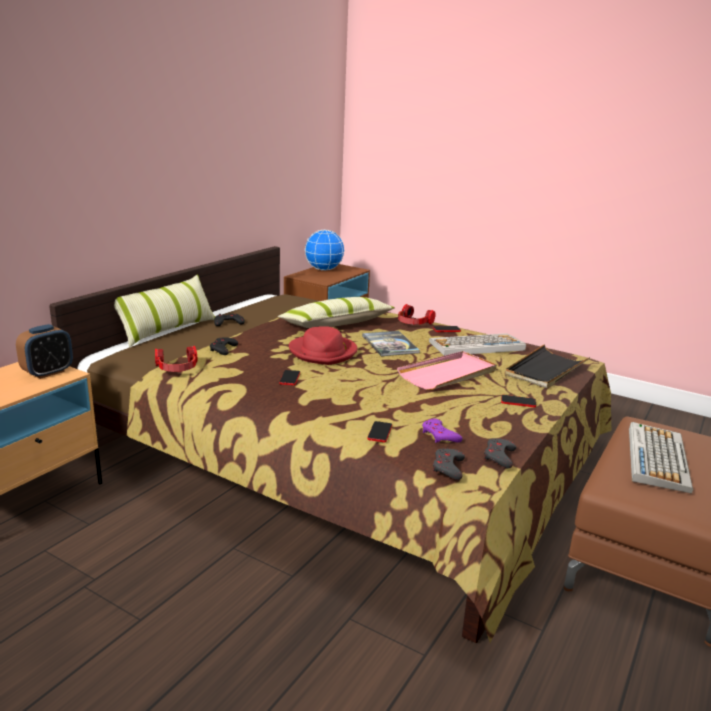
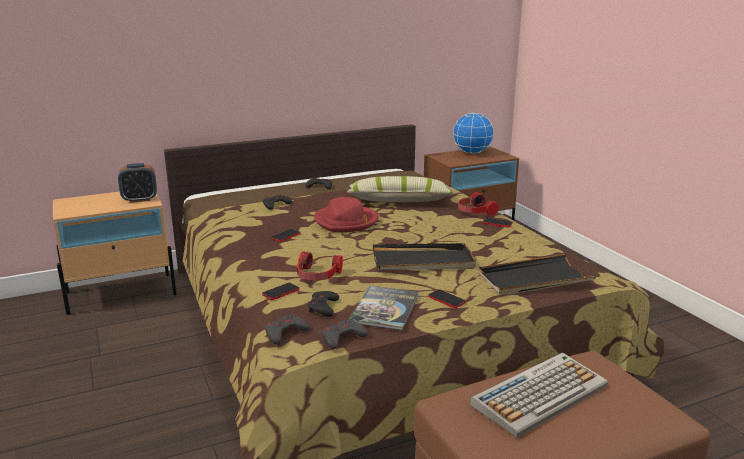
camera: 35 degrees right, 0 degrees up
(167, 330) = (269, 185): pillow -> none
(177, 368) = (221, 213): headphones -> headphones (317, 276)
(390, 344) = (416, 226): book -> book (385, 308)
(440, 435) = (323, 307): purple game controller -> black game controller
(448, 374) = (423, 261): pink tray -> black tray
(476, 346) = (498, 243): keyboard -> none

